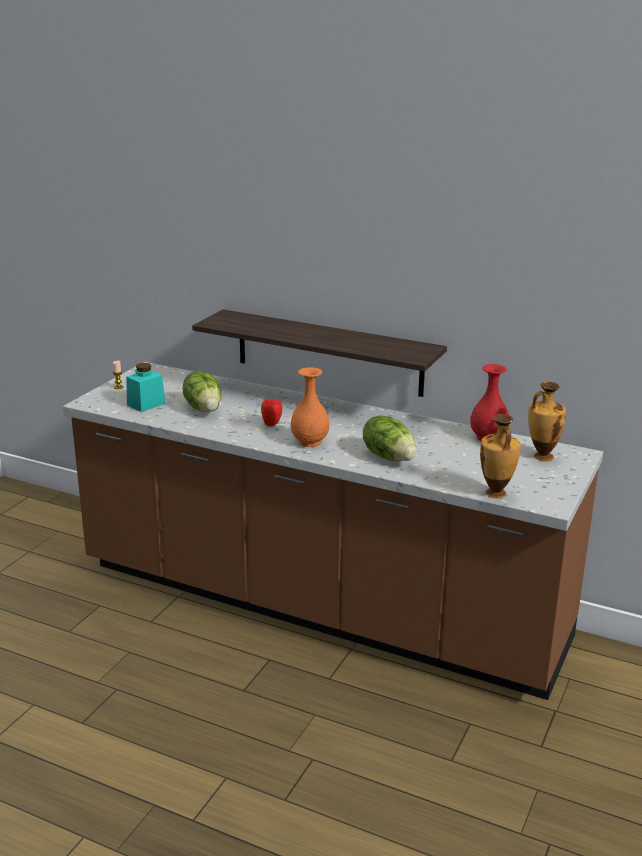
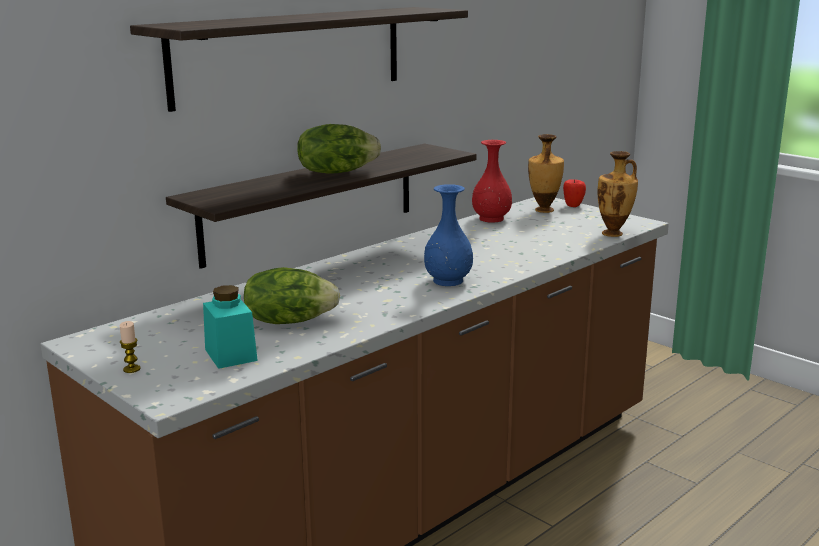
camera: 70 degrees left, 5 degrees down
(271, 424) = (381, 292): apple -> apple (573, 205)
(310, 442) = (448, 281): orange vase -> blue vase
(318, 242) = (291, 55): none -> shelf
(389, 456) = (510, 255): lettuce -> lettuce (336, 172)

